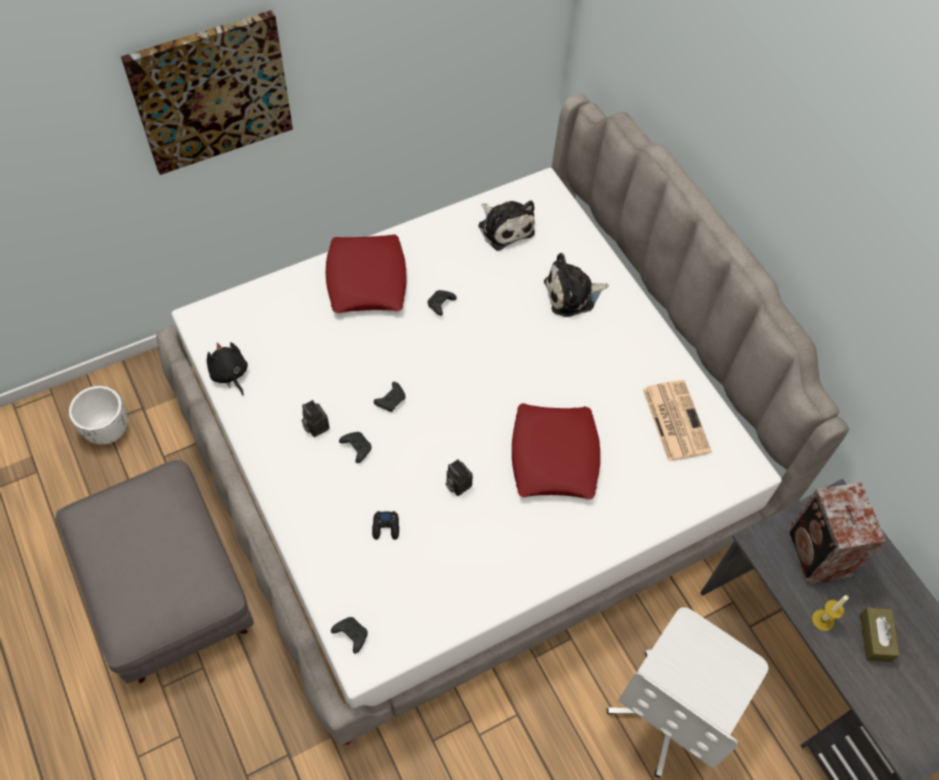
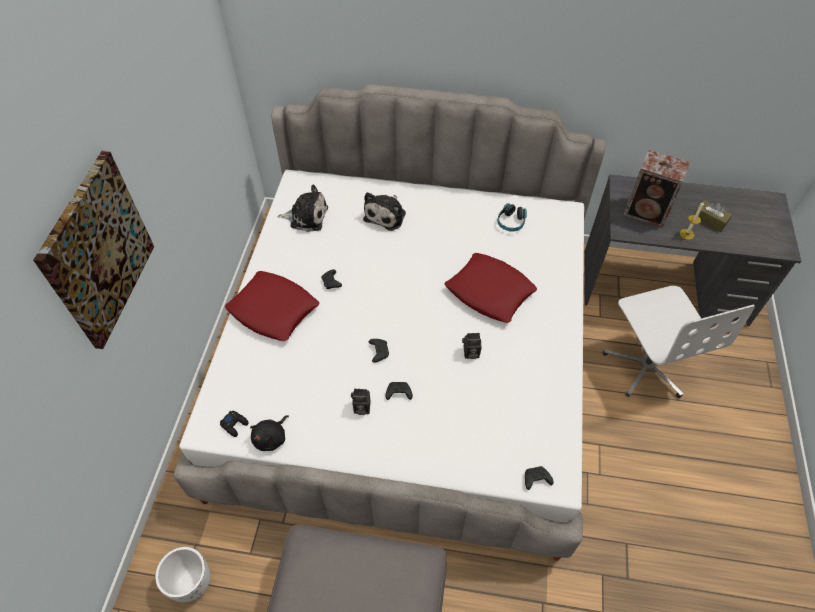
camera: 50 degrees left, 5 degrees down
(229, 374) = (271, 438): black plush toy -> black plush toy turned 60 degrees counterclockwise
(386, 527) = (471, 411): black game controller -> black game controller (234, 424)
(675, 419) = (511, 222): newspaper -> headphones

